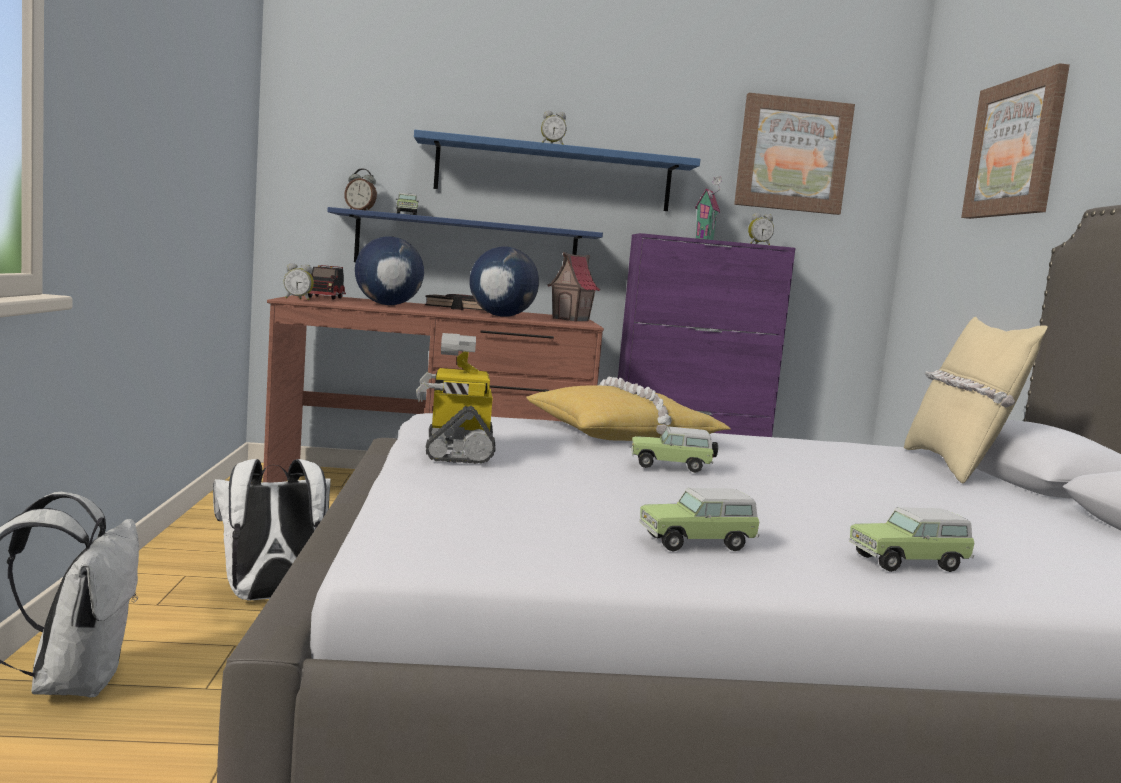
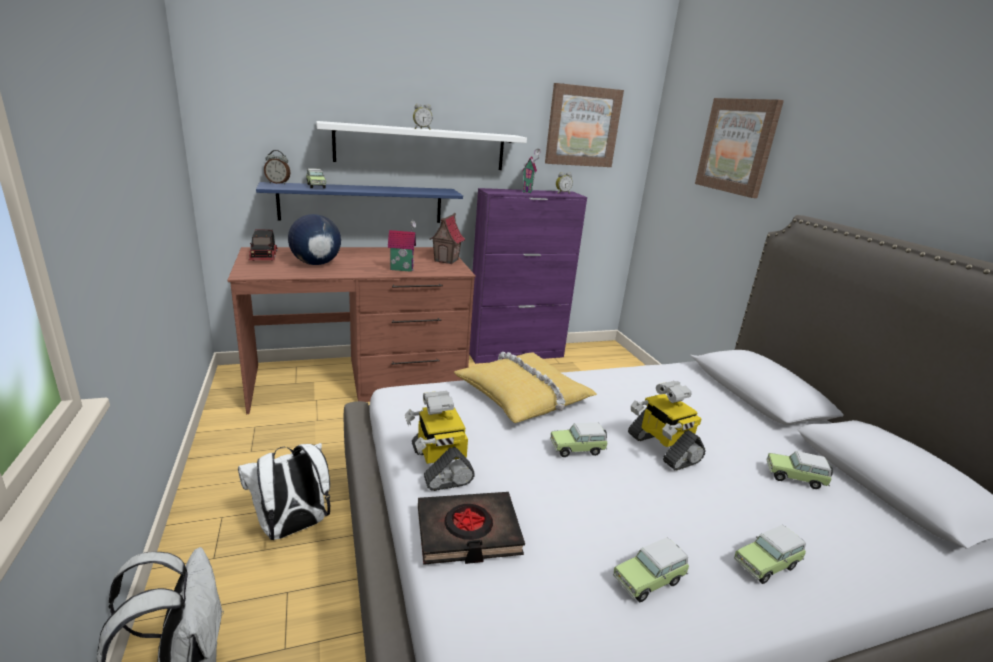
camera: 15 degrees left, 15 degrees up
(298, 299) = (249, 270): alarm clock -> none
(460, 308) = (366, 255): black book -> black book (468, 532)
(501, 316) = (402, 269): globe -> toy house
(554, 175) = (421, 147): blue shelf -> white shelf
(810, 482) = (661, 448): none -> toy robot
(956, 467) = (719, 392): beige pillow -> none
(1034, 528) = (796, 478): none -> toy car

